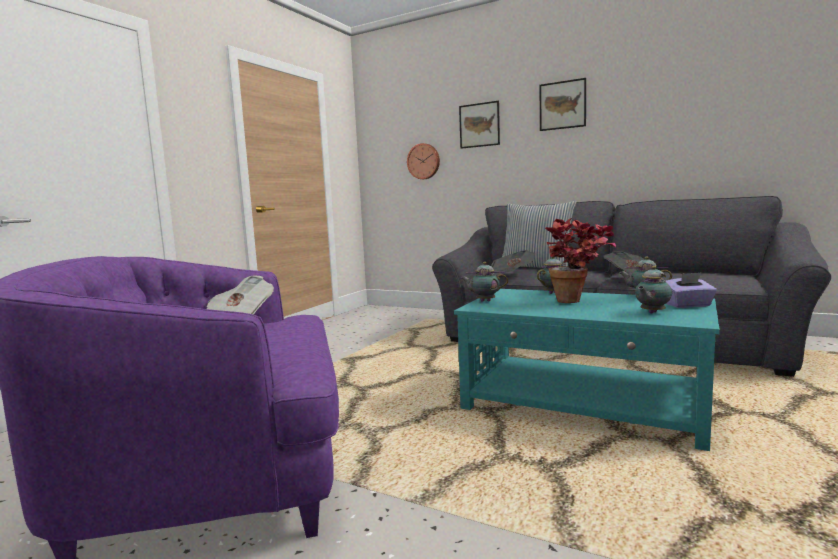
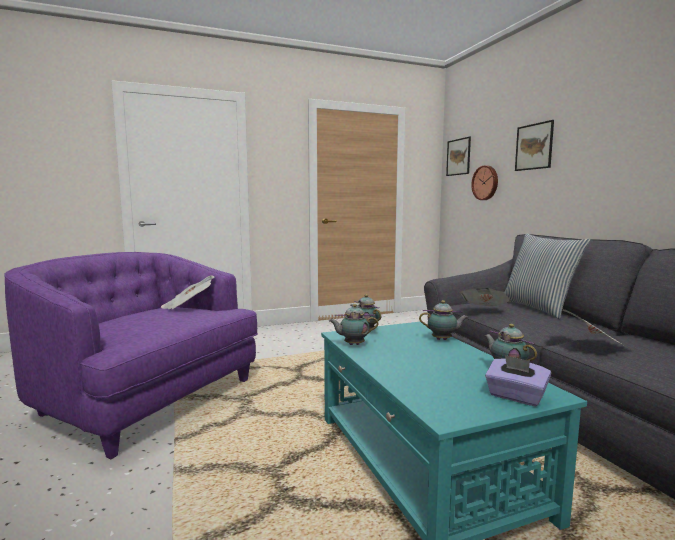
camera: 40 degrees right, 0 degrees up
(562, 105) = (619, 121): picture -> picture (458, 157)
(577, 302) = (427, 355): potted plant -> none
(651, 313) = (444, 390): teapot -> teapot (352, 344)

